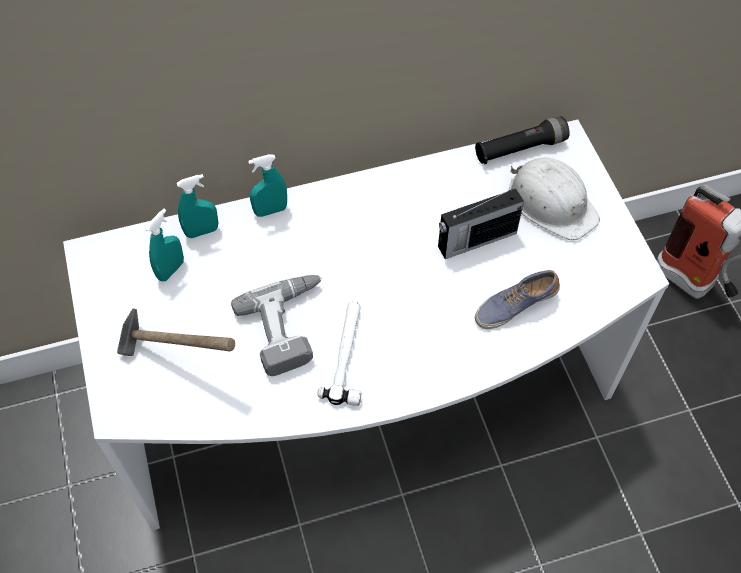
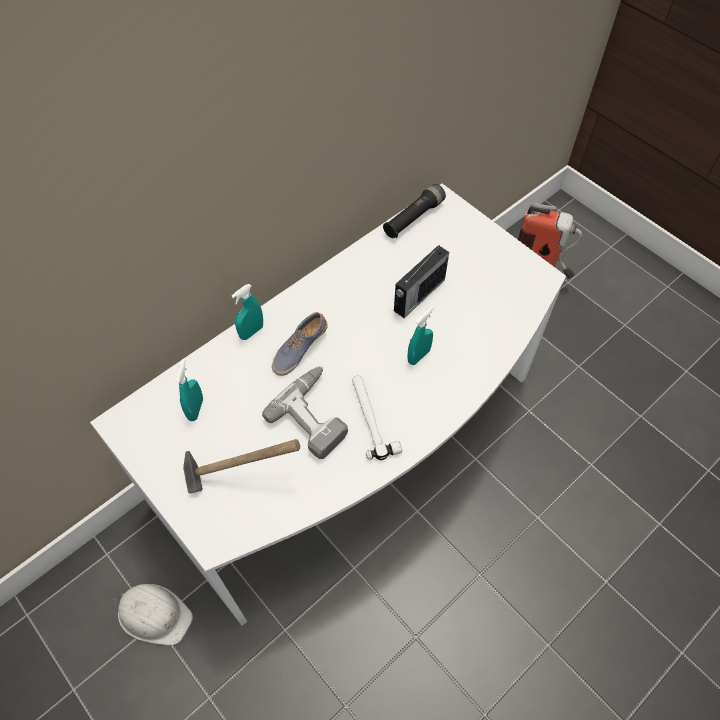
camera: 25 degrees left, 0 degrees up
(202, 231) = (205, 369): turquoise spray bottle -> turquoise spray bottle (418, 356)
(515, 305) = (472, 332): shoe -> shoe (299, 349)
(551, 202) = (456, 249): white hard hat -> white hard hat (154, 614)

